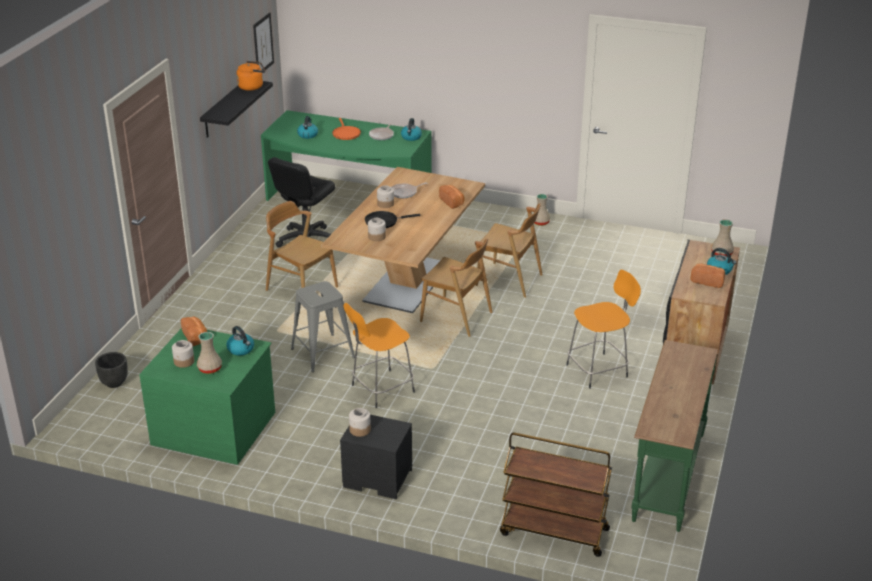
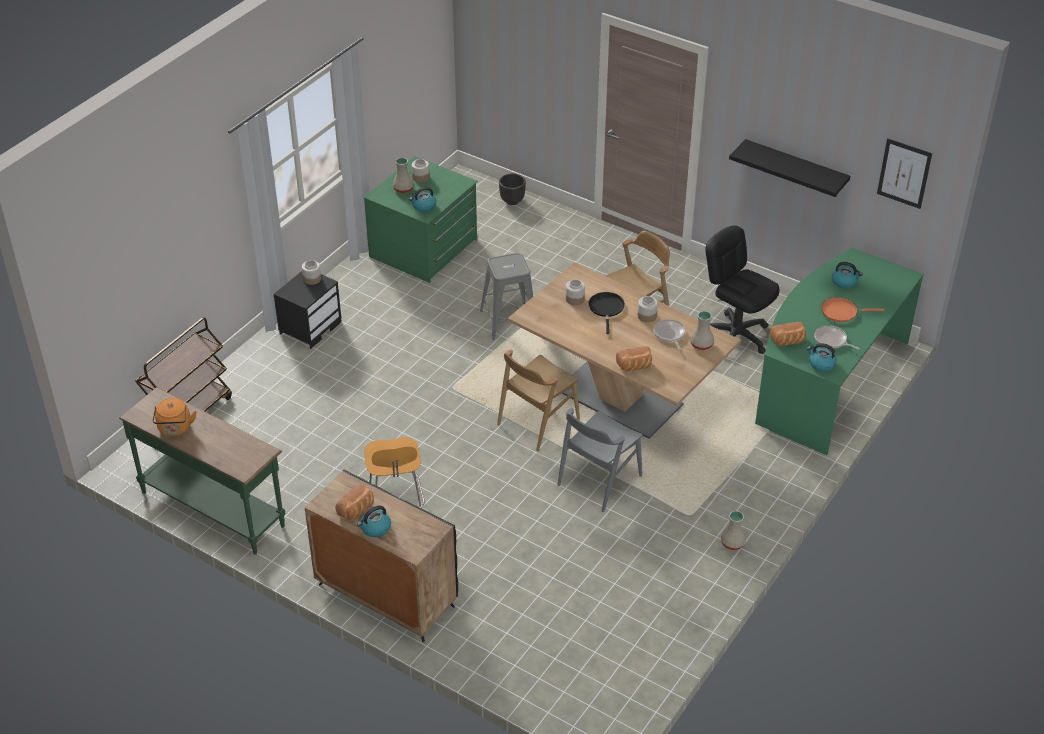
camera: 105 degrees right, 10 degrees up
(196, 337) = (454, 185): bread -> bread (788, 342)
(252, 86) = (823, 177): orange kettle -> orange kettle (175, 429)
(381, 389) = (434, 349): orange stool -> none
(509, 280) = (599, 480): brown chair -> grey chair
(721, 254) = (409, 542): beige vase -> beige vase (702, 344)

